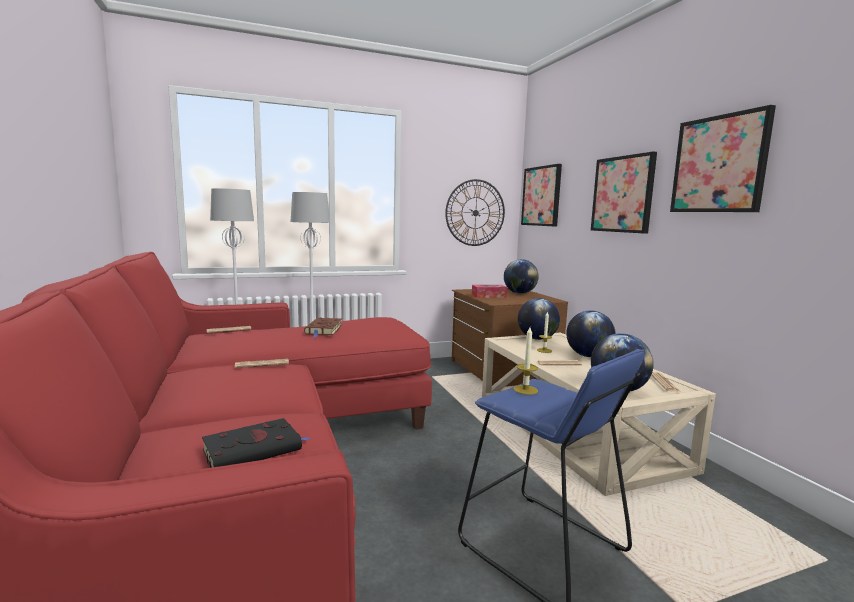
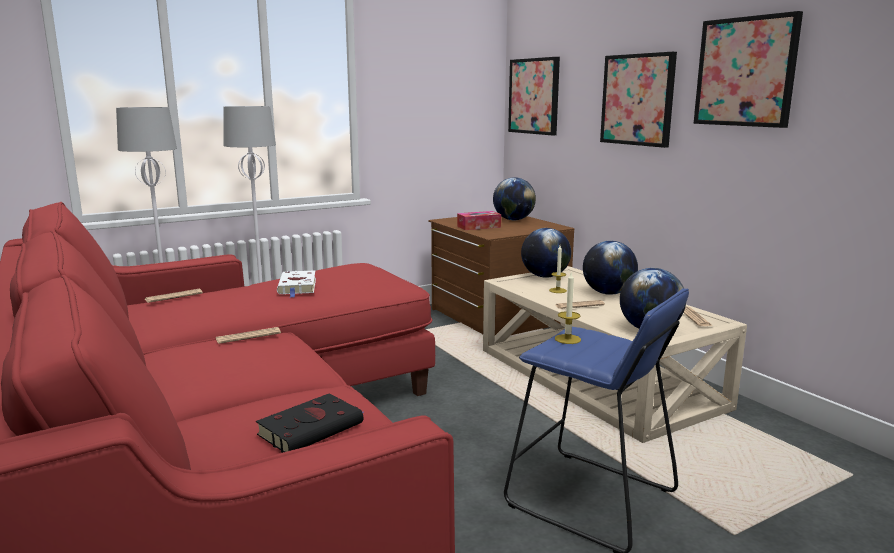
camera: 10 degrees left, 5 degrees up
(324, 330) = (297, 287): brown book -> white book
(475, 213) = (451, 119): wall clock -> none

